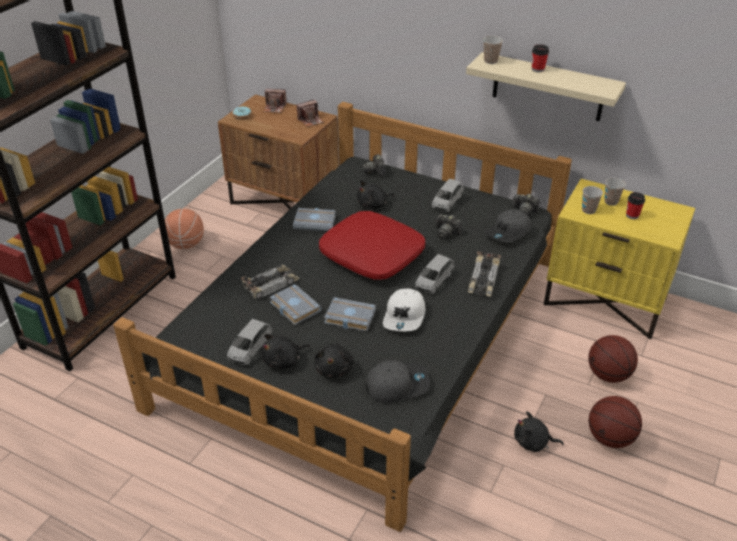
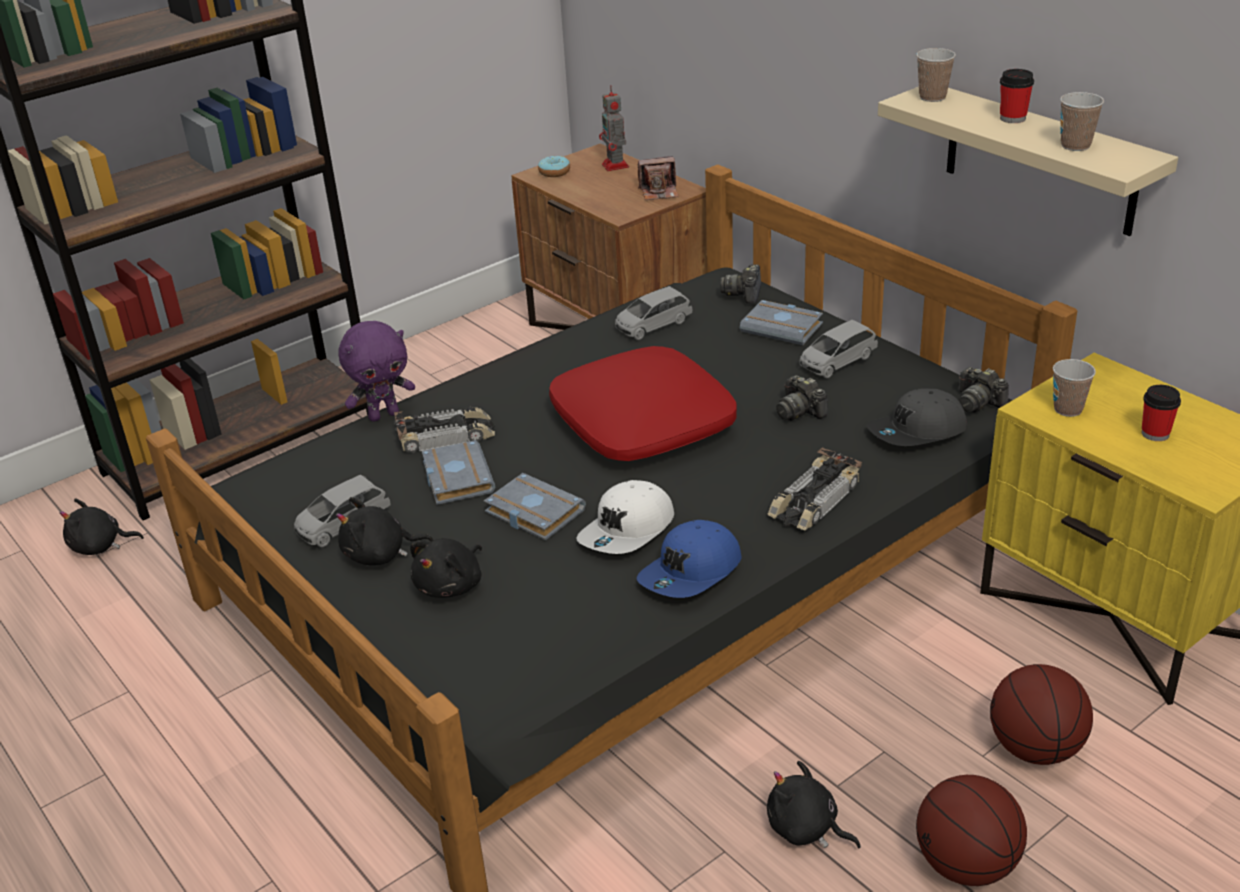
camera: 25 degrees right, 5 degrees down
(186, 244) = (424, 372): basketball -> none
(225, 279) = (384, 415): none -> purple plush toy
(275, 108) = (615, 166): camera -> toy robot
(315, 222) = (585, 356): grey book -> grey book (784, 328)
(373, 204) = (702, 345): black plush toy -> black plush toy (100, 546)
(397, 384) = (535, 636): grey cap -> none
(433, 281) = (720, 484): grey toy car -> grey toy car (652, 325)
(451, 331) = (691, 573): none -> blue cap
(611, 202) = (1127, 402): cup -> cup (1075, 146)

